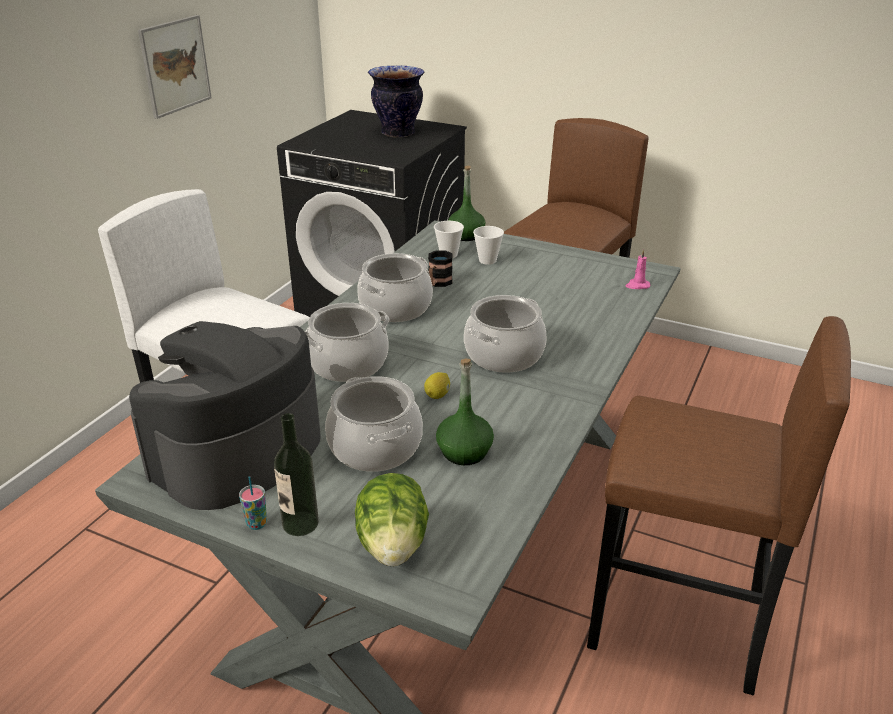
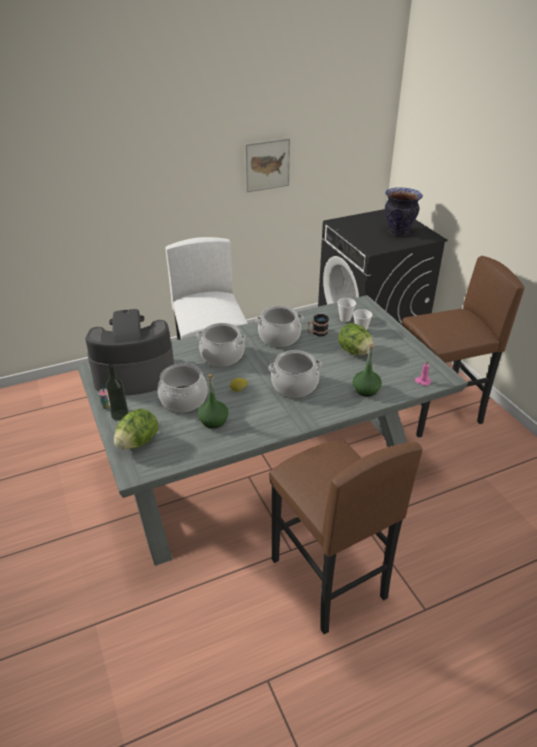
camera: 40 degrees right, 5 degrees up
(466, 235) = (370, 311): green bottle -> green bottle (366, 390)
(516, 286) = (355, 351): none -> lettuce

